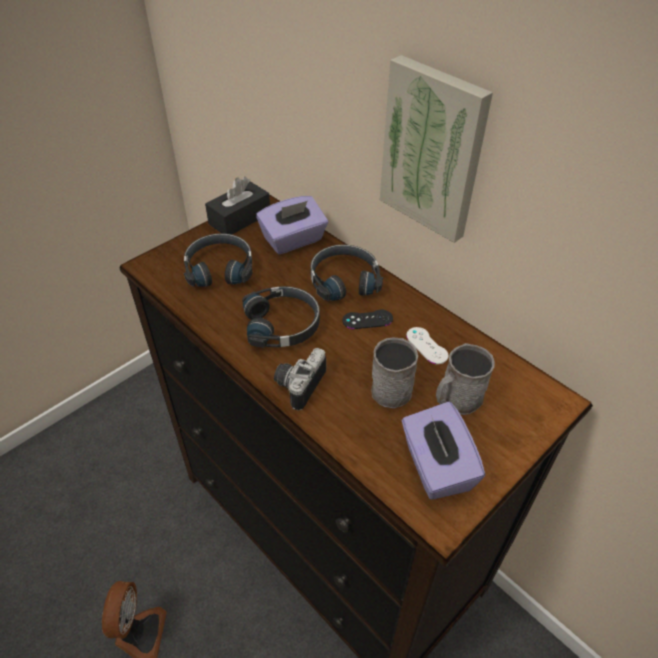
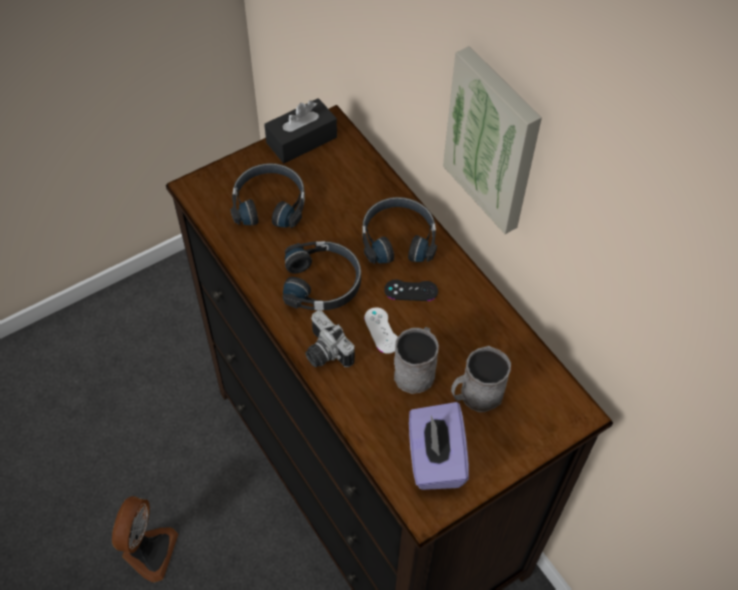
camera: 10 degrees right, 10 degrees up
(293, 240) = (355, 178): purple tissue box -> none
(297, 384) = (324, 353): camera -> camera turned 75 degrees counterclockwise
(427, 345) = (464, 330): white game controller -> white game controller (381, 330)

